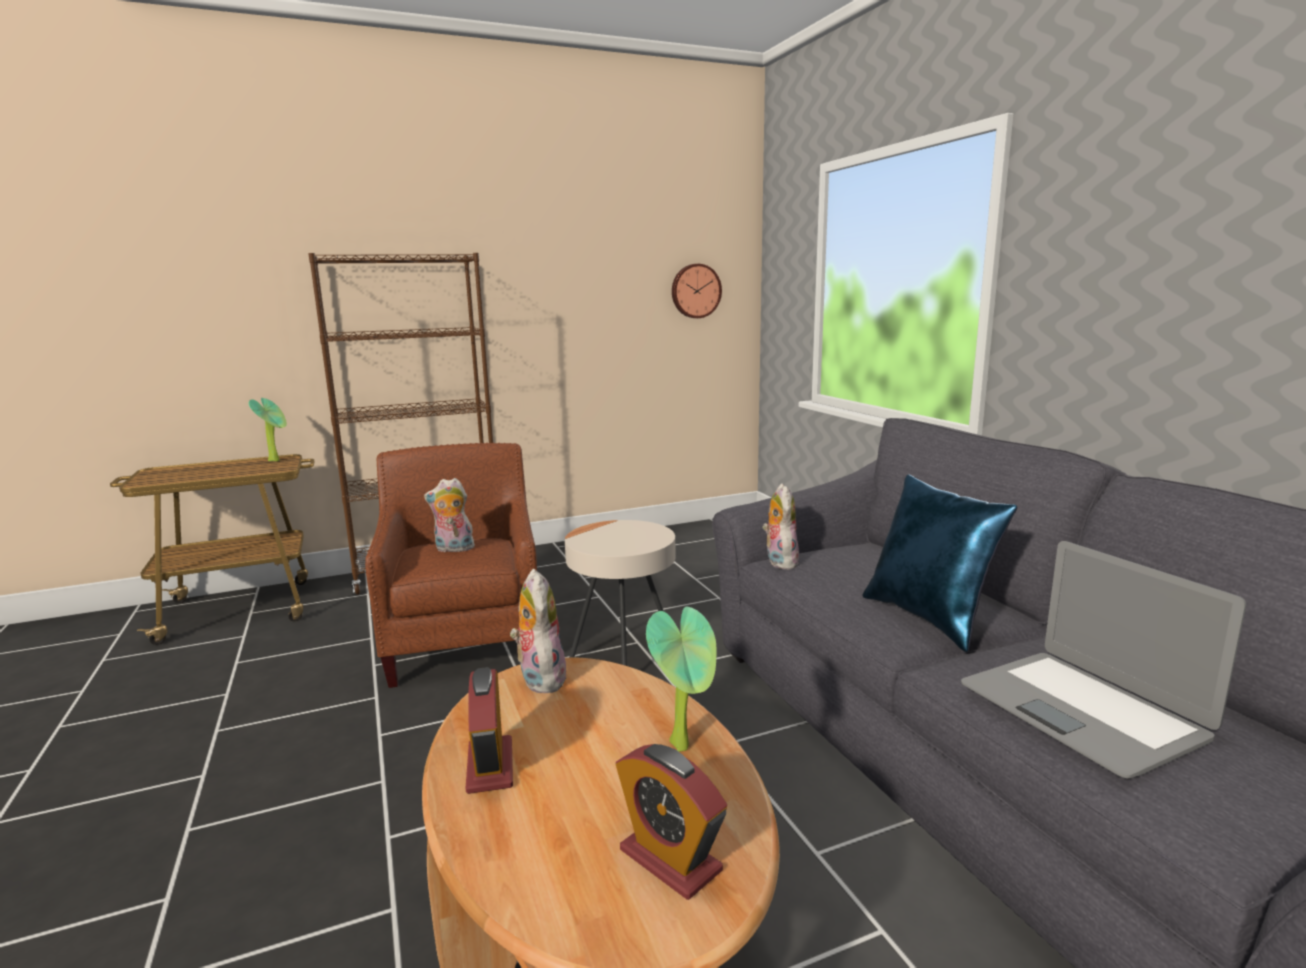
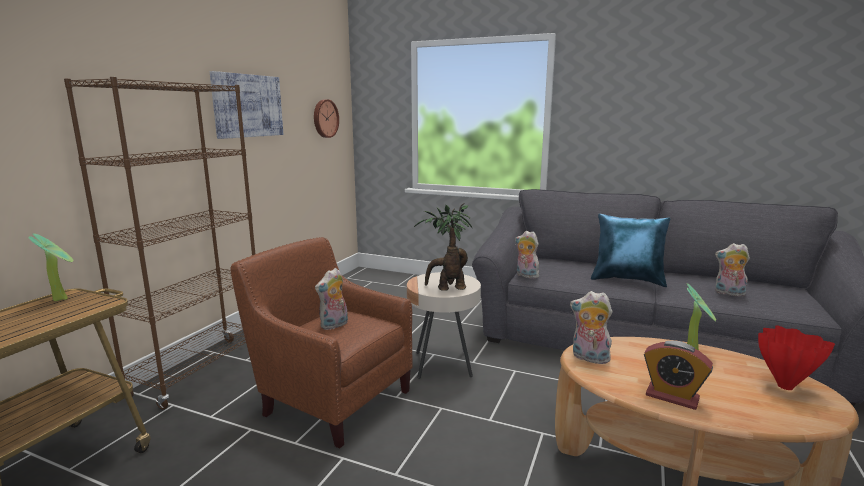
camera: 45 degrees left, 0 degrees up
(550, 276) = (248, 106): none -> picture
(607, 542) = (447, 288): none -> potted plant
(670, 860) = (783, 386): alarm clock -> red vase
(1081, 711) = (728, 293): laptop -> plush toy

